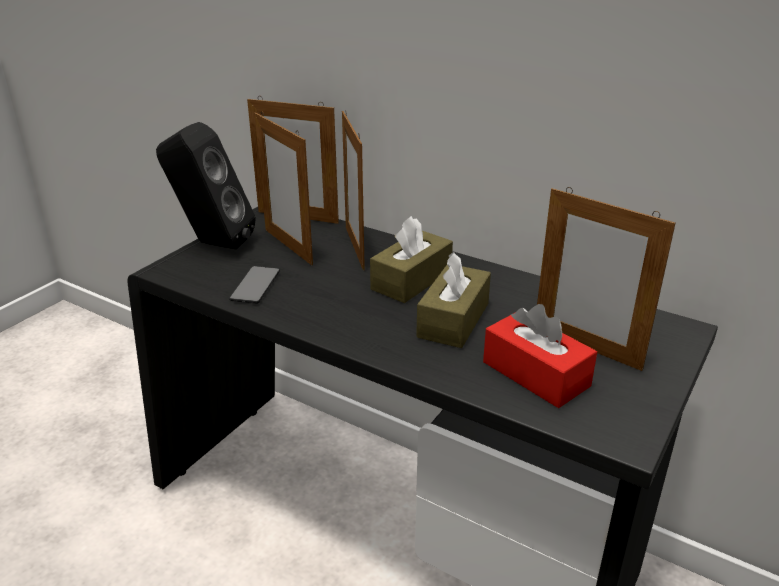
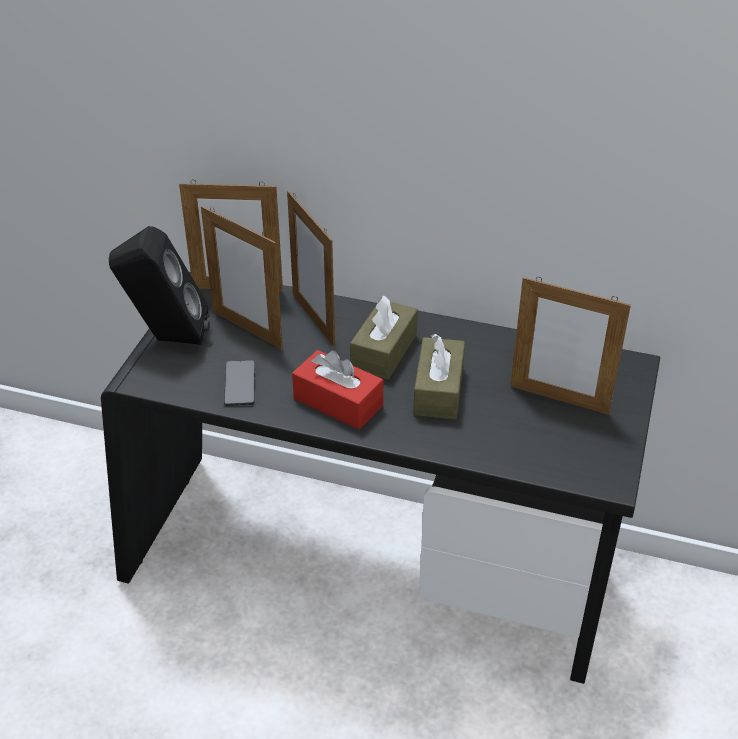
camera: 15 degrees left, 10 degrees up
(535, 374) = (525, 434): red tissue box -> red tissue box (338, 402)

